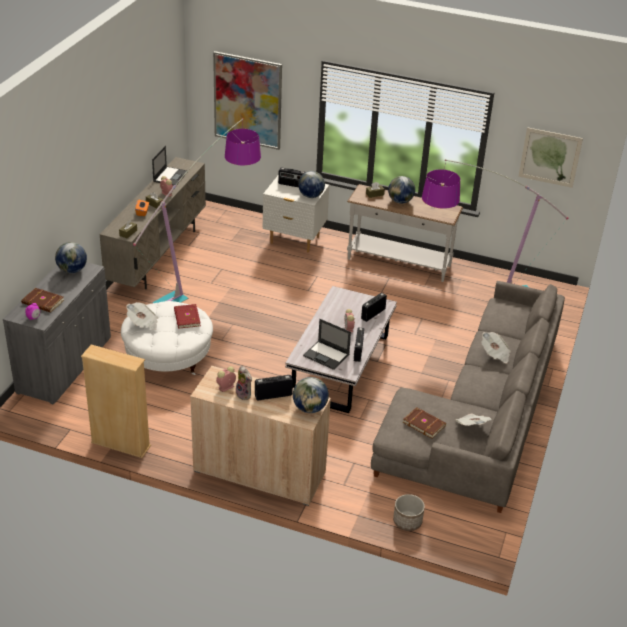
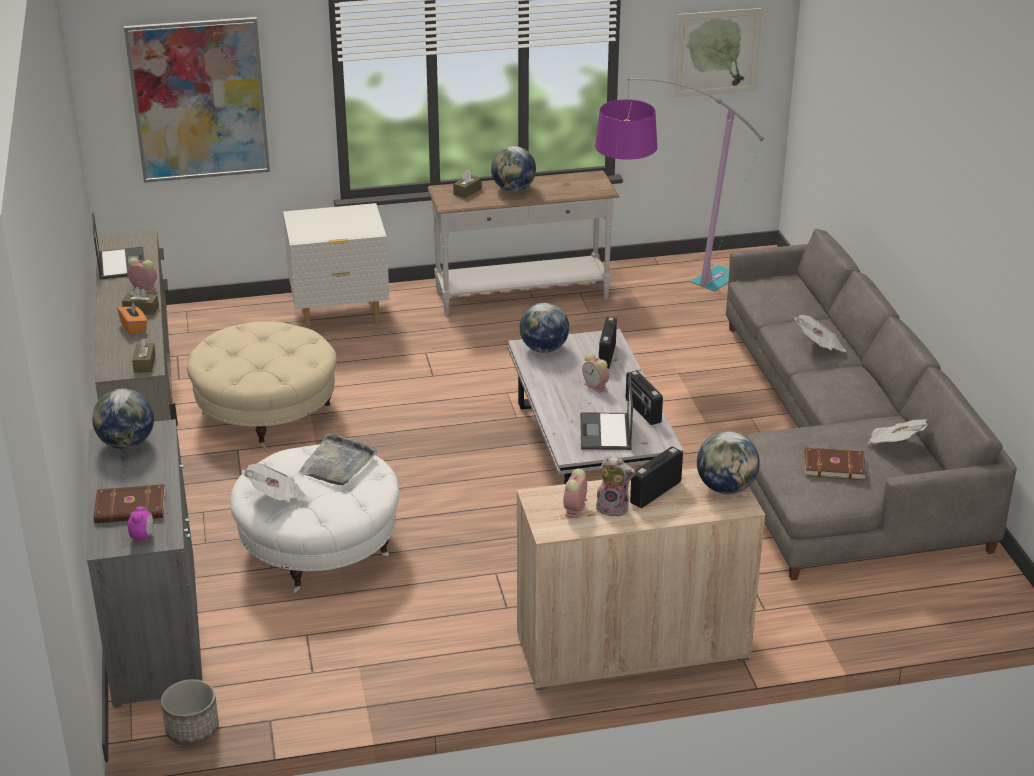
camera: 30 degrees left, 5 degrees down
(120, 444) = (379, 704): beige bookcase -> none
(186, 318) = (338, 463): red book -> grey tray
(211, 278) = (266, 412): floor lamp -> beige ottoman
(292, 185) = (321, 220): radio -> none
(311, 196) = (366, 226): globe -> globe (543, 349)
(327, 355) = (605, 432): laptop -> laptop turned 90 degrees clockwise
(407, 521) = (897, 618): planter -> planter (192, 730)

